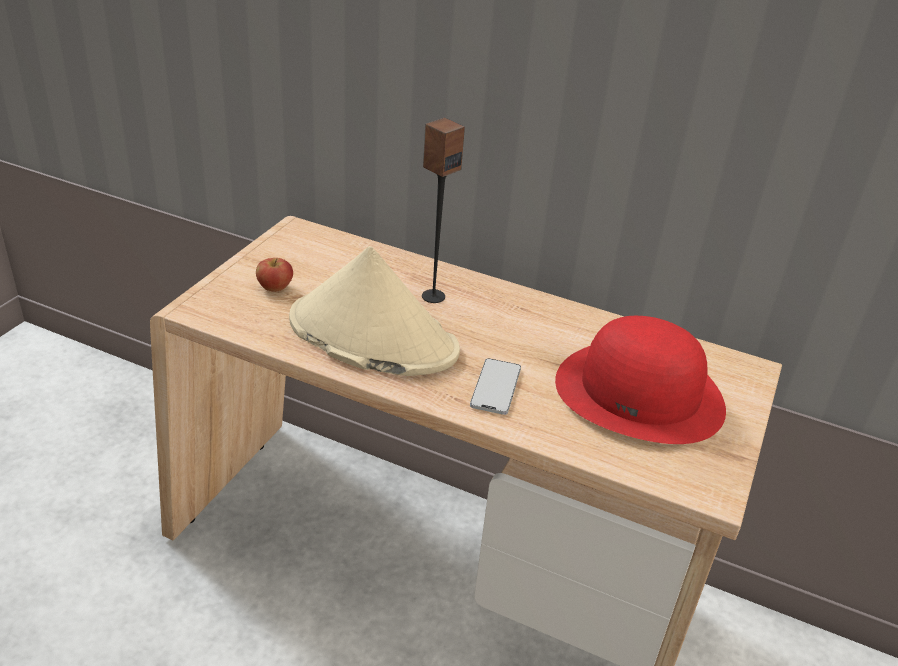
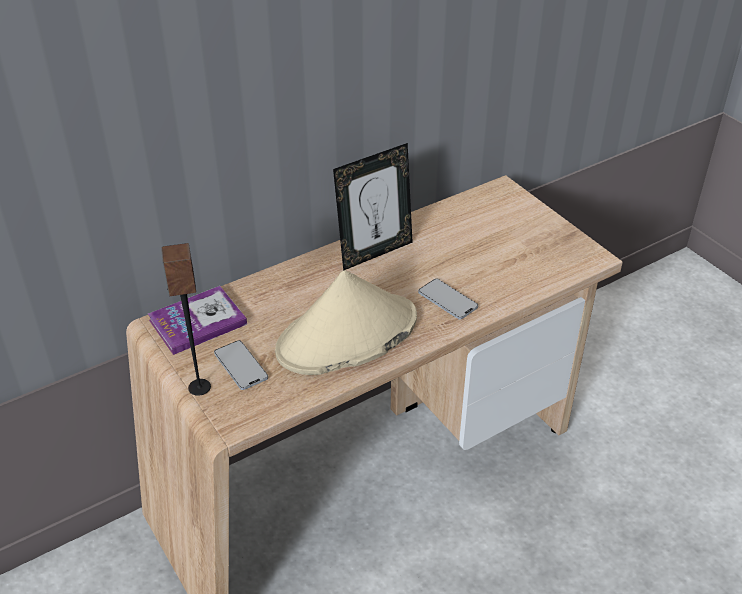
camera: 55 degrees left, 5 degrees up
(275, 288) = (241, 366): apple -> phone
(315, 245) = (197, 322): none -> book
(433, 296) = (322, 286): speaker -> speaker (199, 387)
(521, 311) = (374, 252): none -> picture frame
(640, 393) = (494, 242): red hat -> none

